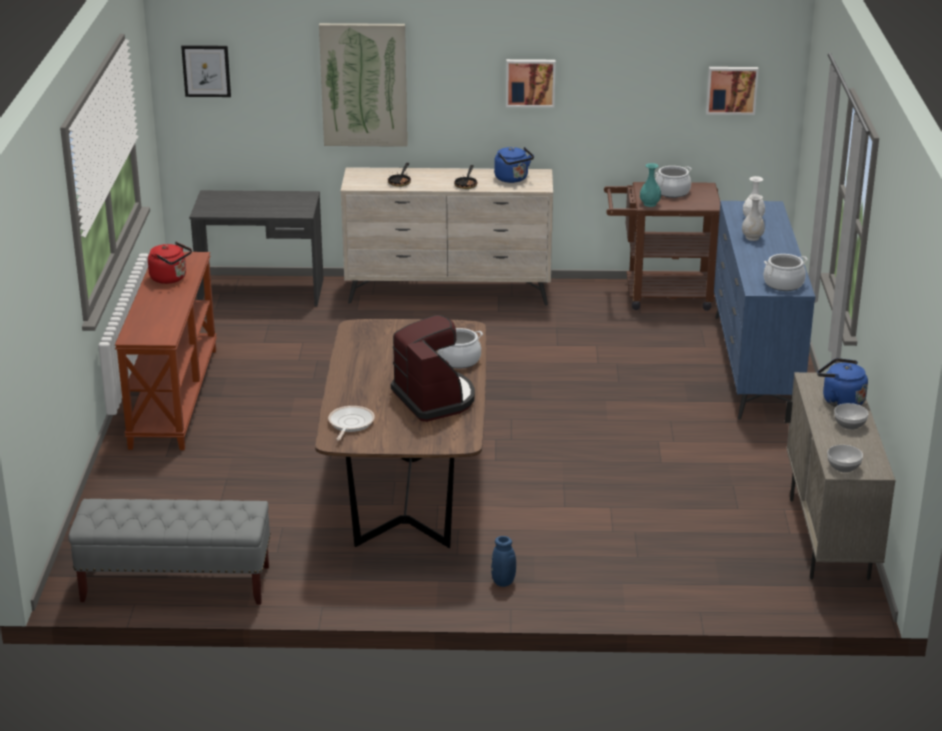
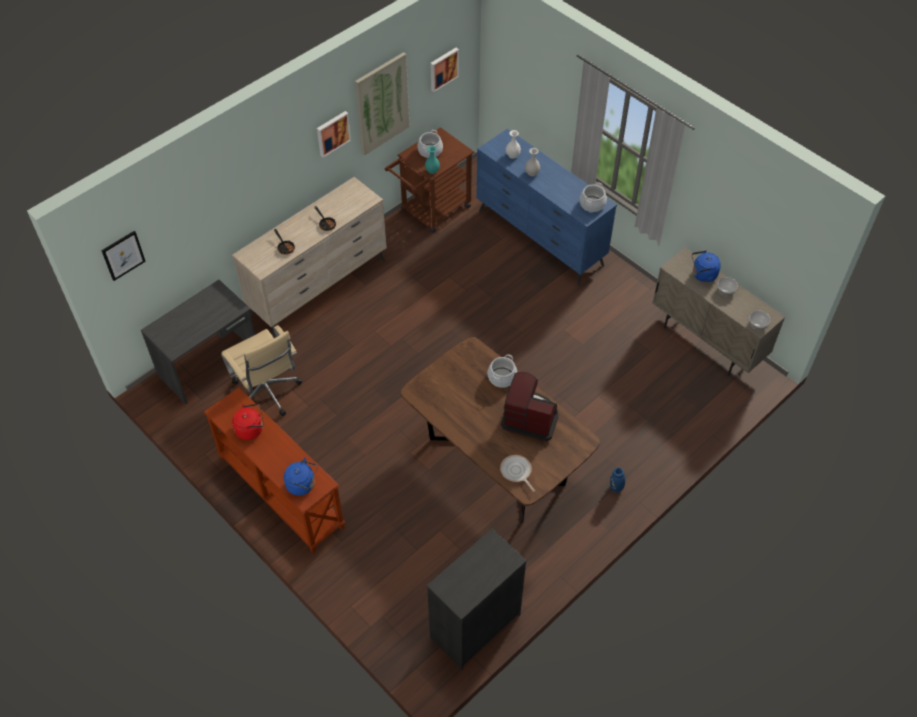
camera: 45 degrees left, 25 degrees up
(175, 584) = (474, 625): grey bench -> black dresser
(276, 334) = (268, 394): none -> beige office chair
(364, 85) = (231, 198): picture -> picture (382, 104)
(513, 179) = (345, 201): blue kettle -> blue kettle (302, 485)

